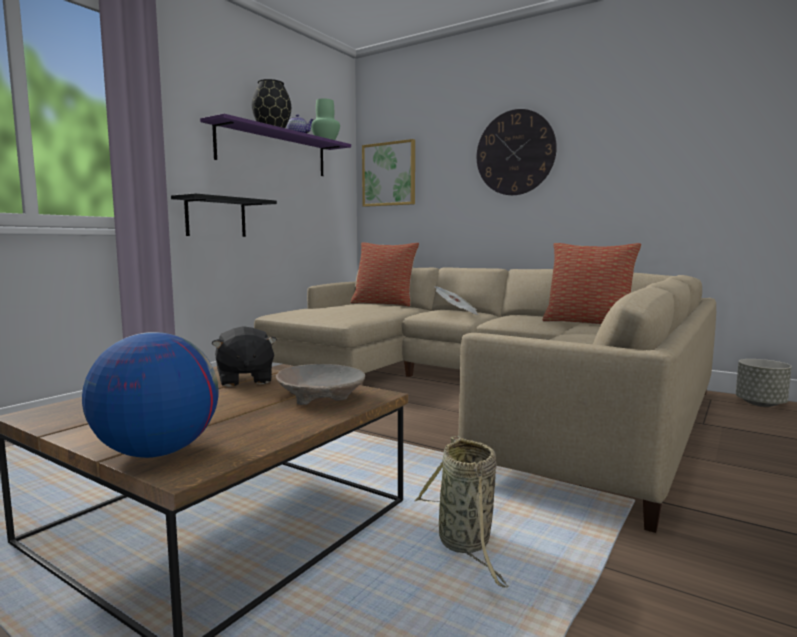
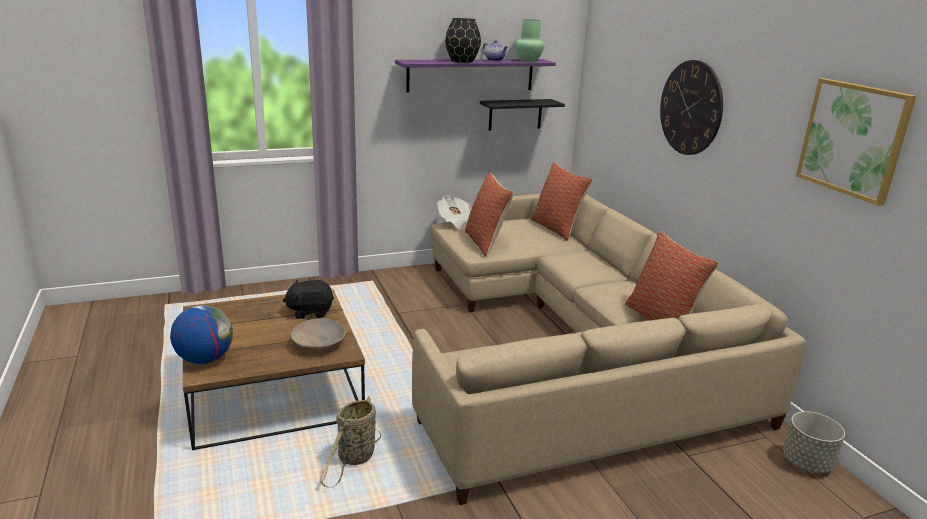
camera: 35 degrees right, 15 degrees up
(216, 217) = (405, 140): black shelf -> black shelf (515, 114)
(244, 380) = (310, 312): black plush toy -> black plush toy turned 60 degrees clockwise
(342, 315) = (486, 242): none -> pillow
(389, 174) = (600, 91): picture -> picture (853, 139)
(457, 313) = (582, 266): newspaper -> newspaper (456, 222)

